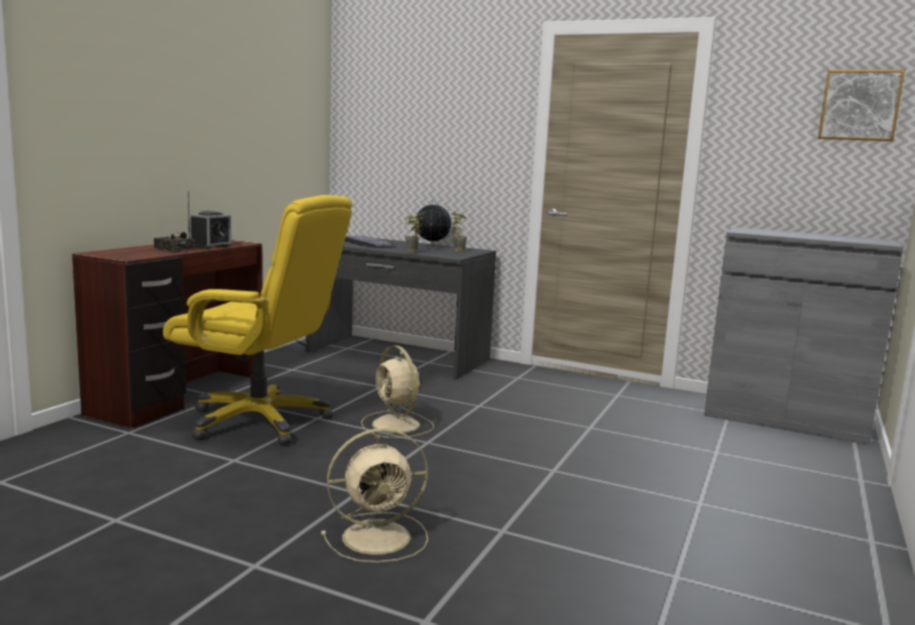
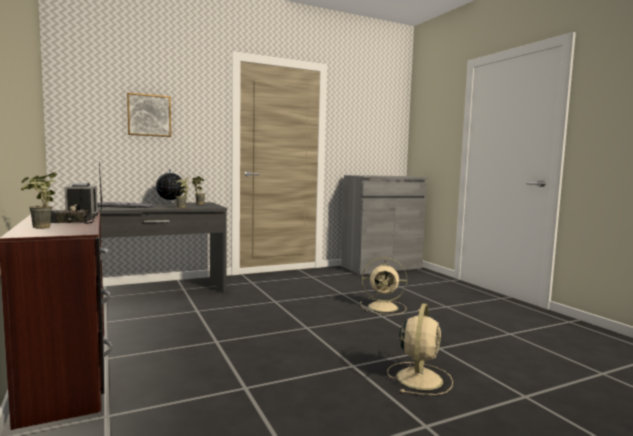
camera: 50 degrees left, 5 degrees down
(127, 251) = (40, 228): none -> potted plant
(260, 421) = (187, 359): yellow office chair -> none
(397, 425) = (269, 326): beige fan -> beige fan (384, 307)
(859, 105) = (387, 115): picture -> picture (149, 115)

